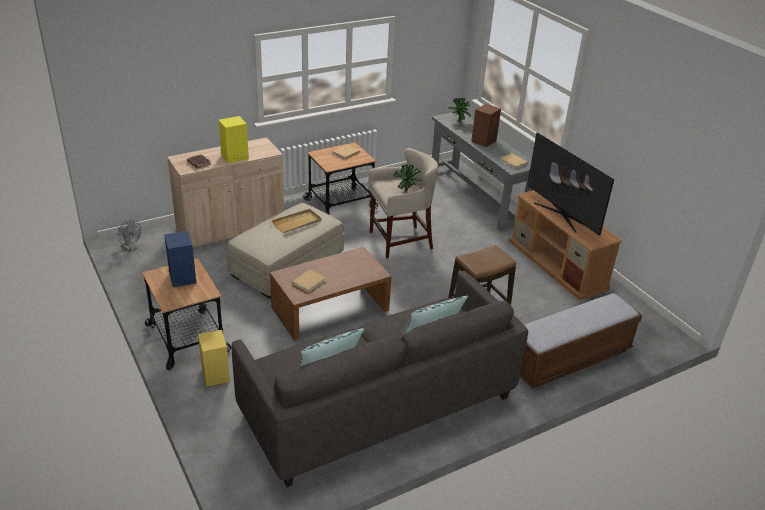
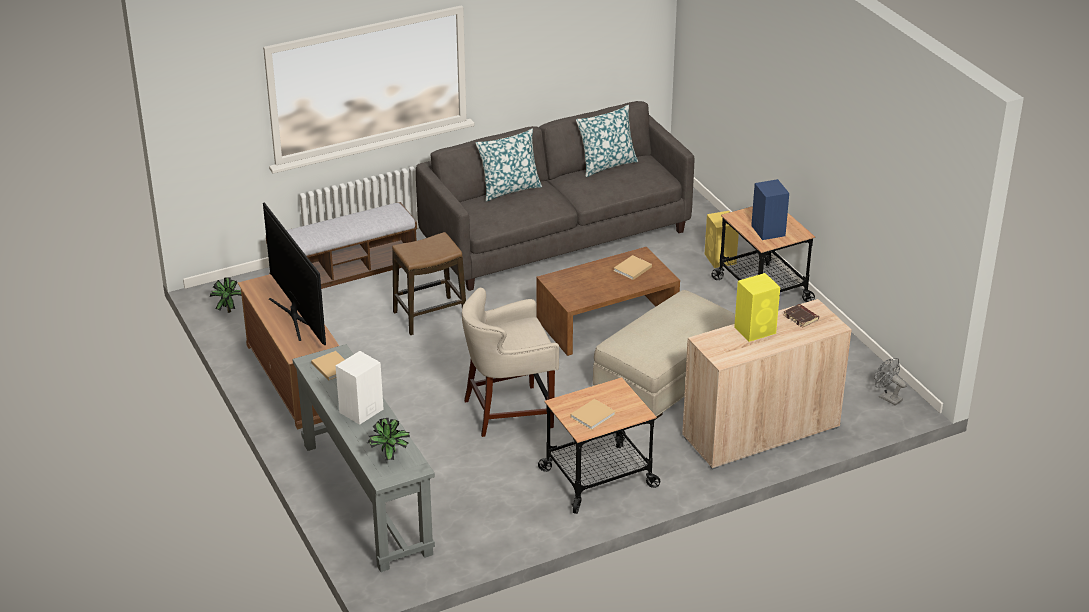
camera: 175 degrees left, 0 degrees up
(297, 223) = (656, 336): beige tray -> none
(407, 192) = (506, 330): potted plant -> potted plant (228, 310)
(484, 141) = (360, 411): brown speaker -> white speaker

